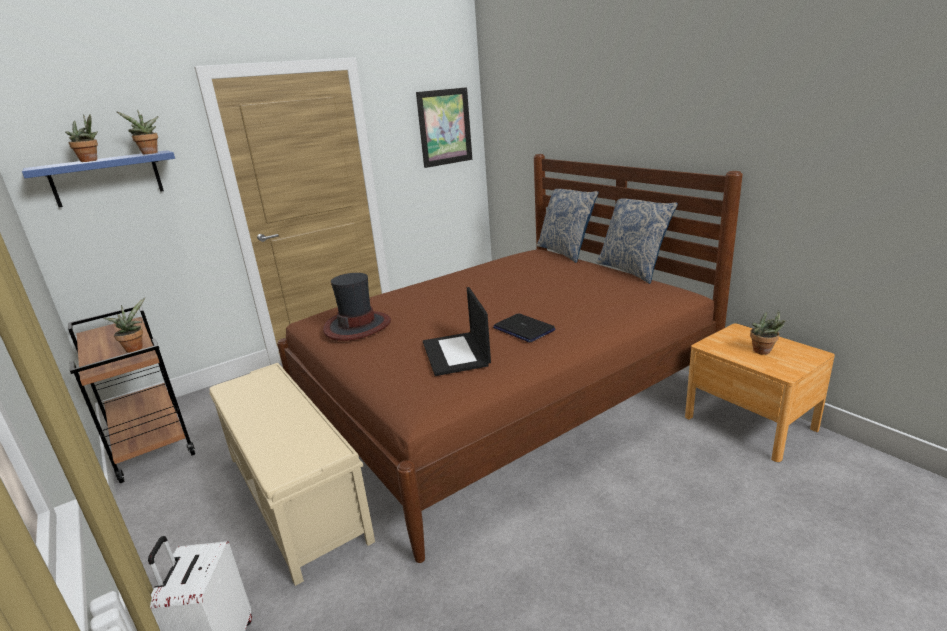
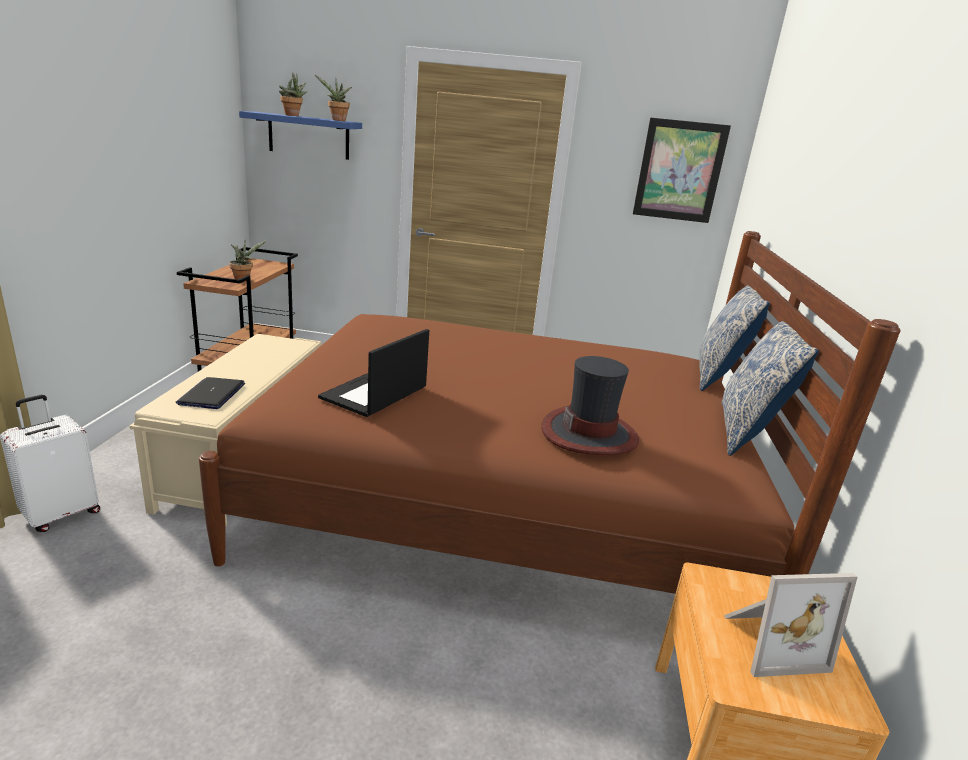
camera: 40 degrees right, 0 degrees up
(357, 326) = (374, 335): hat -> hat (589, 433)
(523, 329) = (472, 410): laptop -> laptop (212, 394)
(764, 352) = (770, 641): potted plant -> picture frame

